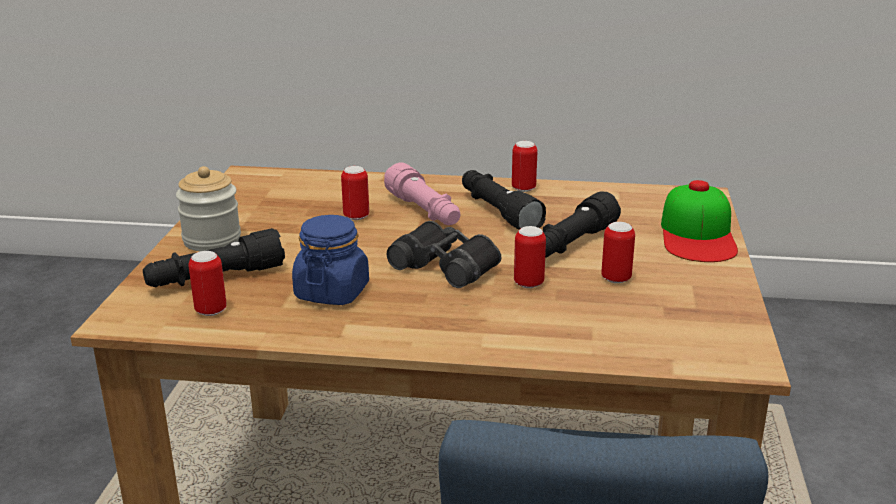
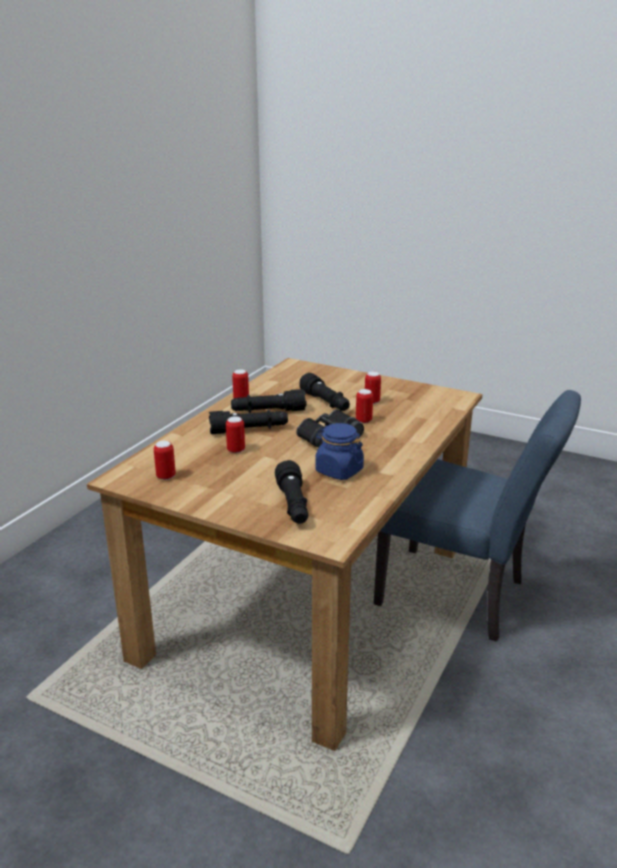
camera: 70 degrees left, 0 degrees up
(211, 310) = (338, 510): can -> can (166, 477)
(212, 240) = (230, 501): jar -> none
(424, 212) = (249, 430): pink flashlight -> black flashlight
(698, 235) = (338, 376): cap -> none

